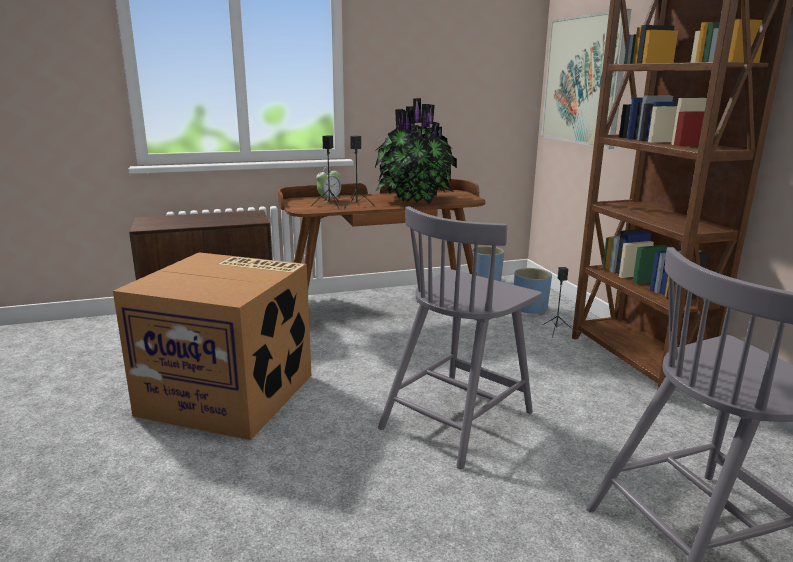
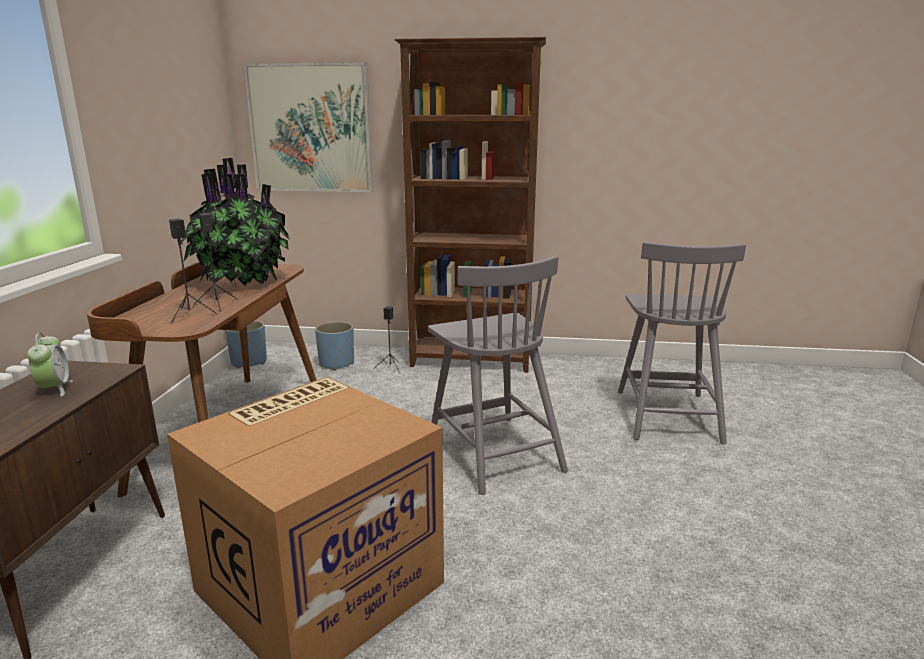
camera: 65 degrees left, 0 degrees up
(329, 200) = (158, 311): alarm clock -> alarm clock (55, 389)

